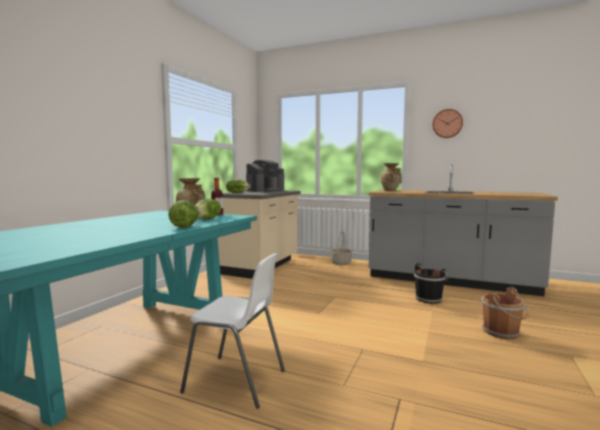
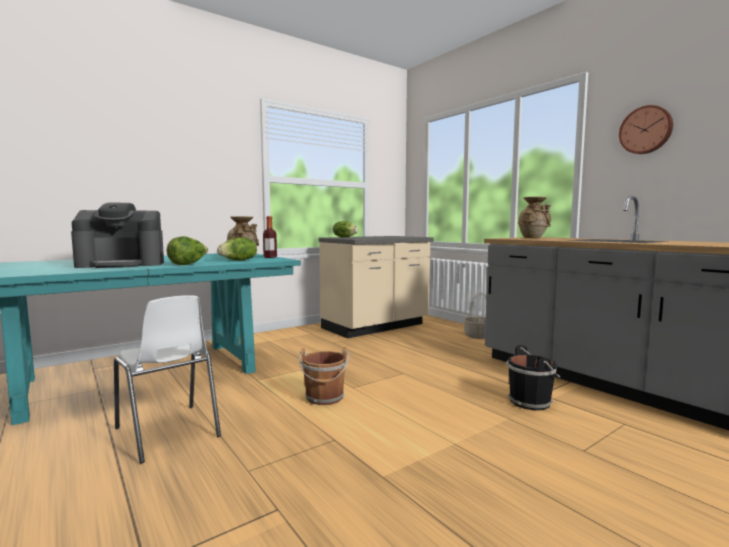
camera: 30 degrees right, 0 degrees up
(265, 190) = (389, 236): coffee machine -> coffee machine (122, 264)
(502, 332) = (577, 478): brown bucket -> brown bucket (325, 398)

